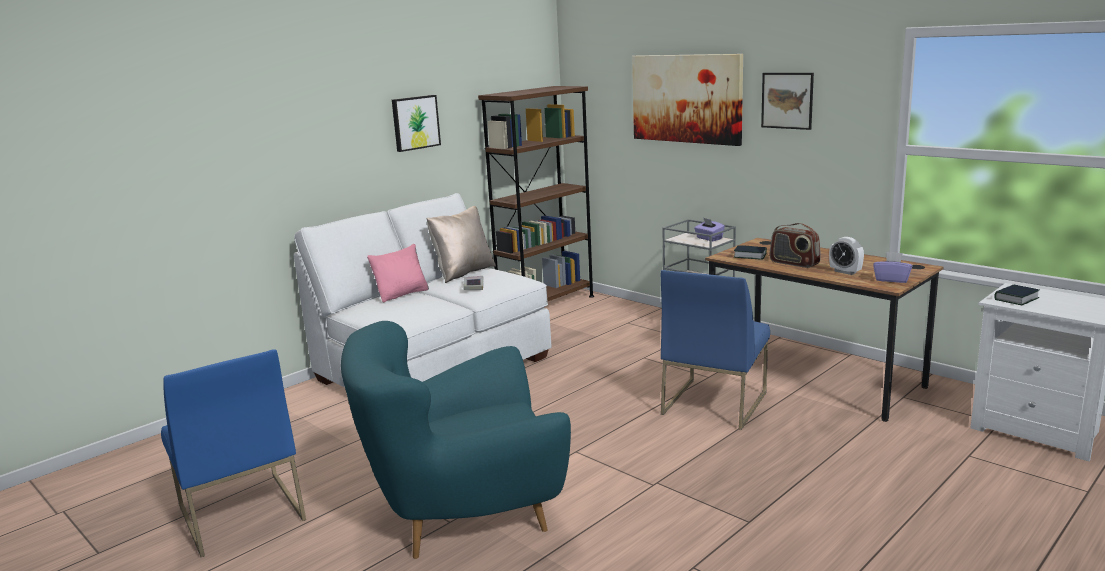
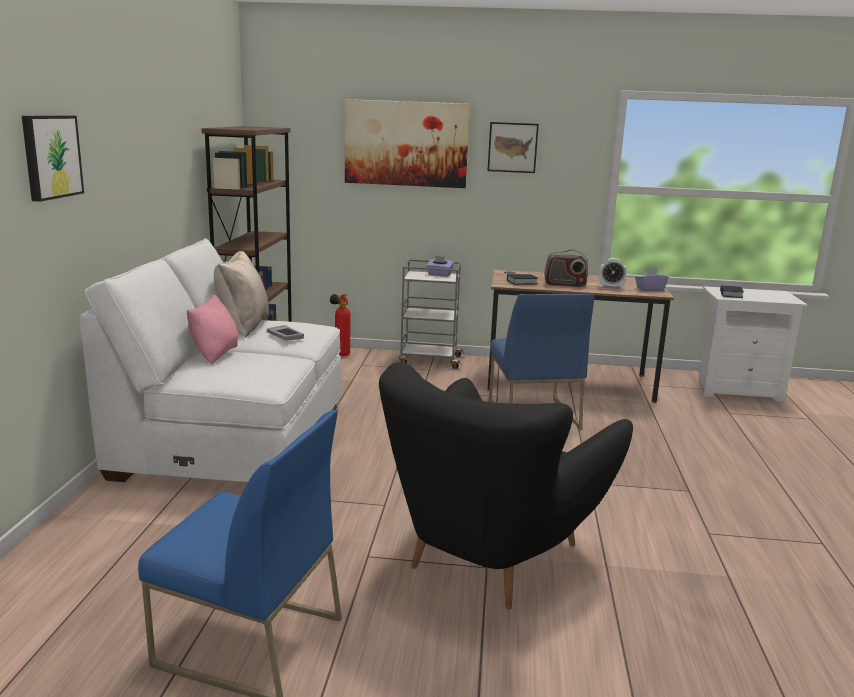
camera: 40 degrees left, 0 degrees up
(415, 122) = (160, 154): picture -> picture (50, 156)
(465, 516) = (491, 557): turquoise armchair -> black armchair
(624, 309) = (340, 354): none -> fire extinguisher

